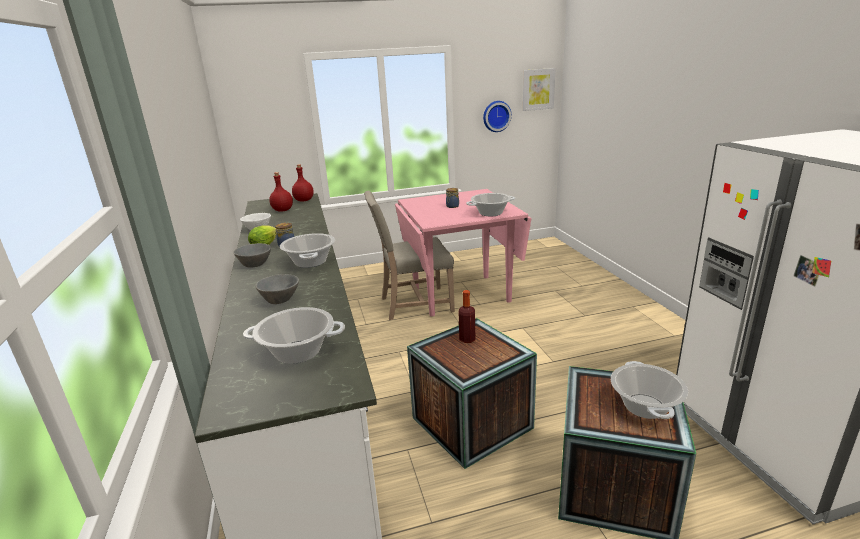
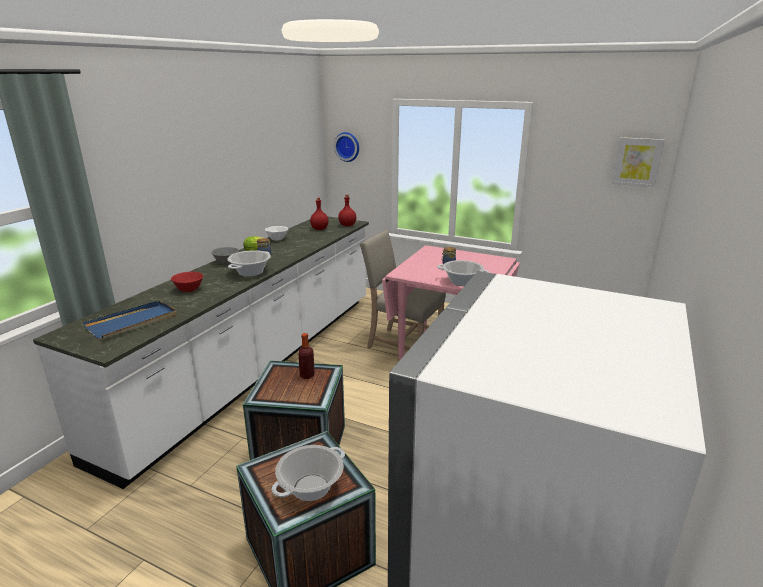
camera: 40 degrees right, 0 degrees up
(281, 300) = (189, 290): grey bowl -> red bowl
(298, 352) = (133, 322): cooking pot -> blue tray
(496, 116) = (576, 184): wall clock -> wall clock (347, 146)

